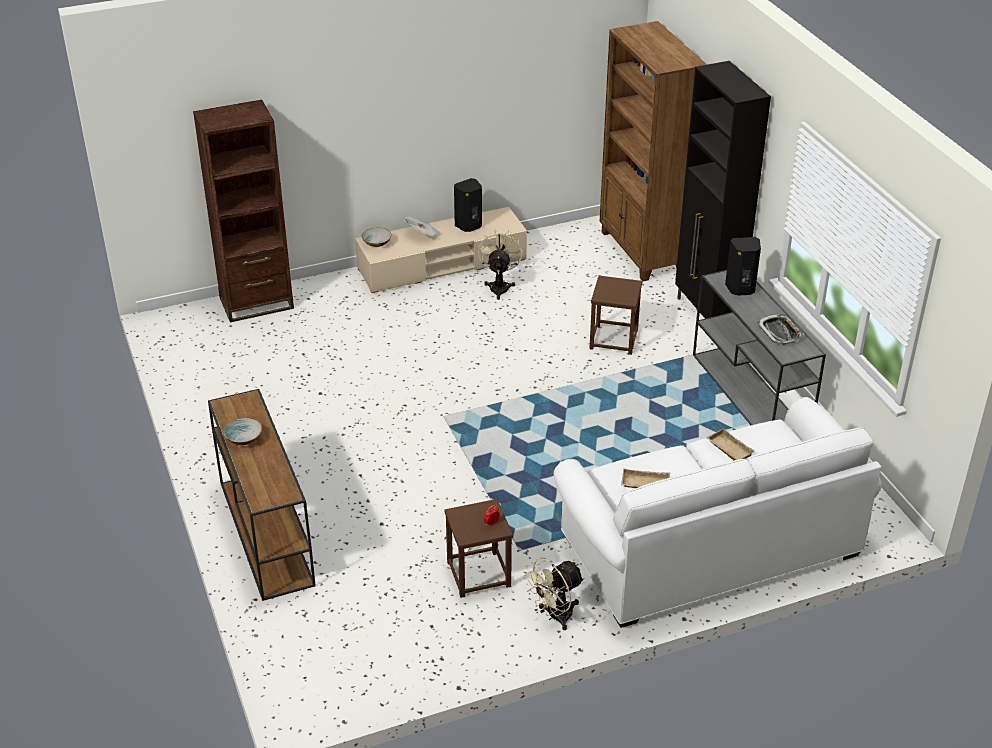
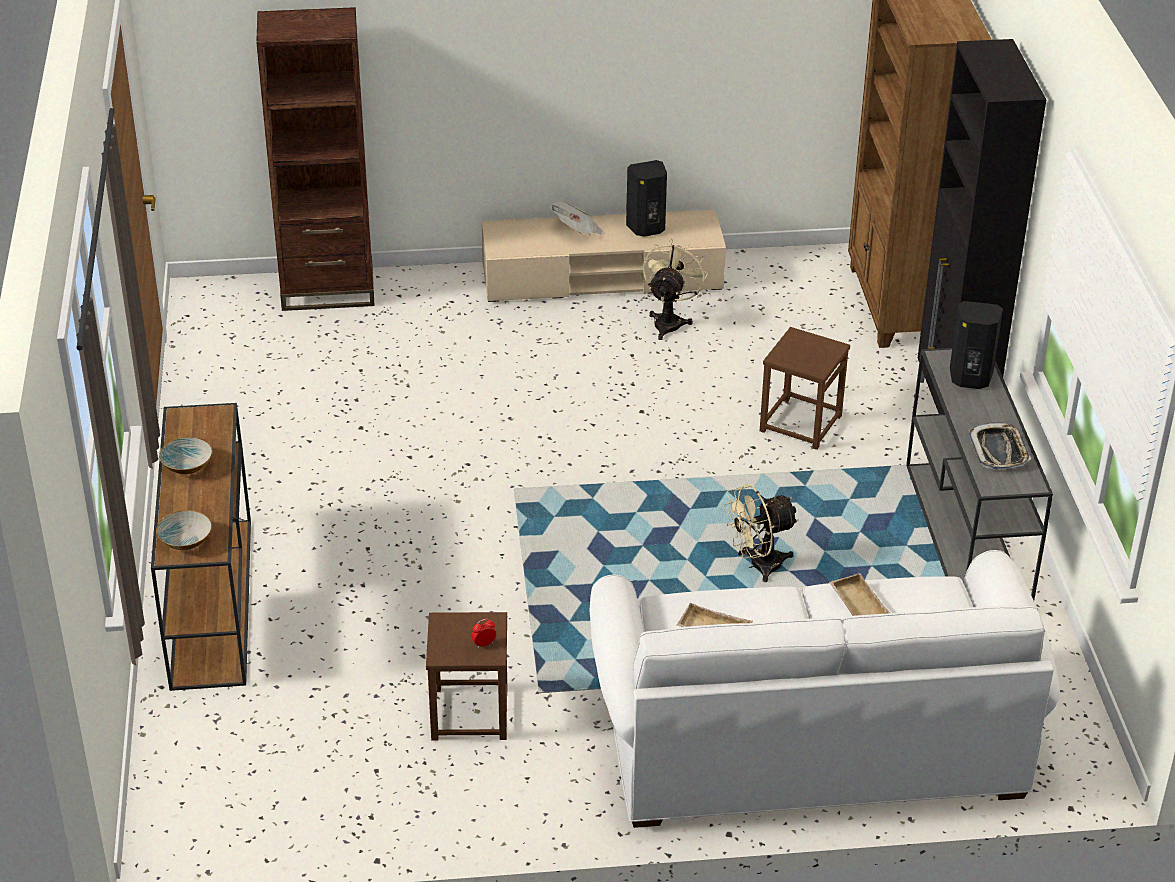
camera: 15 degrees right, 0 degrees up
(376, 243) = (508, 232): bowl -> bowl (185, 540)
(554, 616) = (548, 792): beige fan -> beige fan (758, 566)

